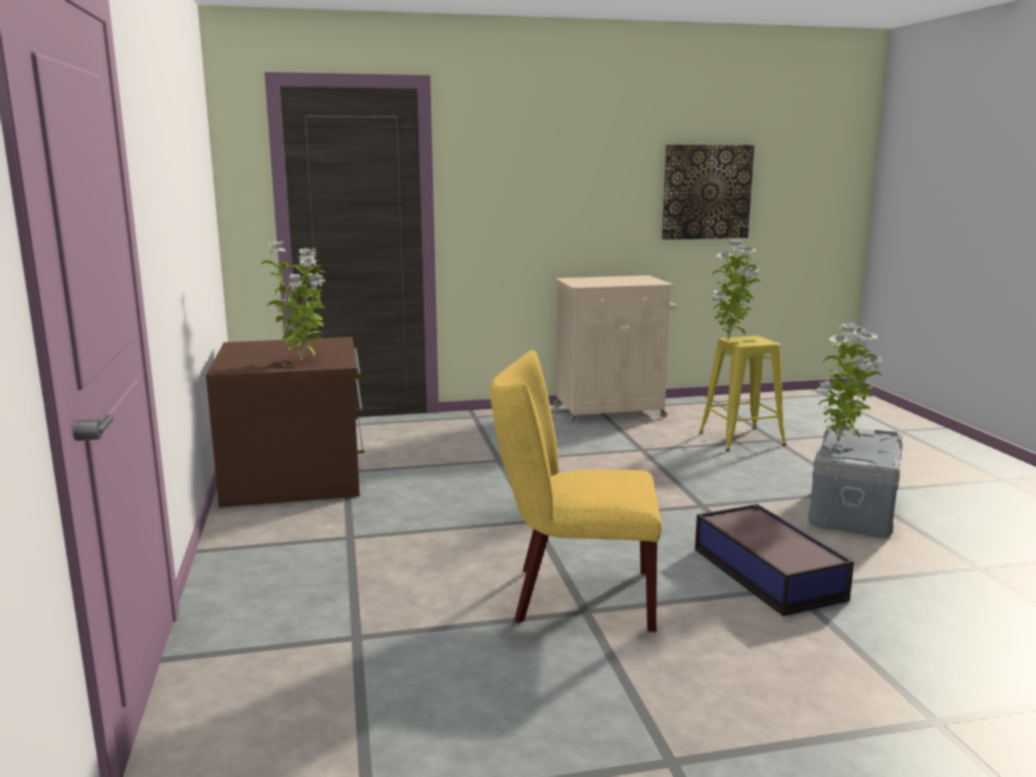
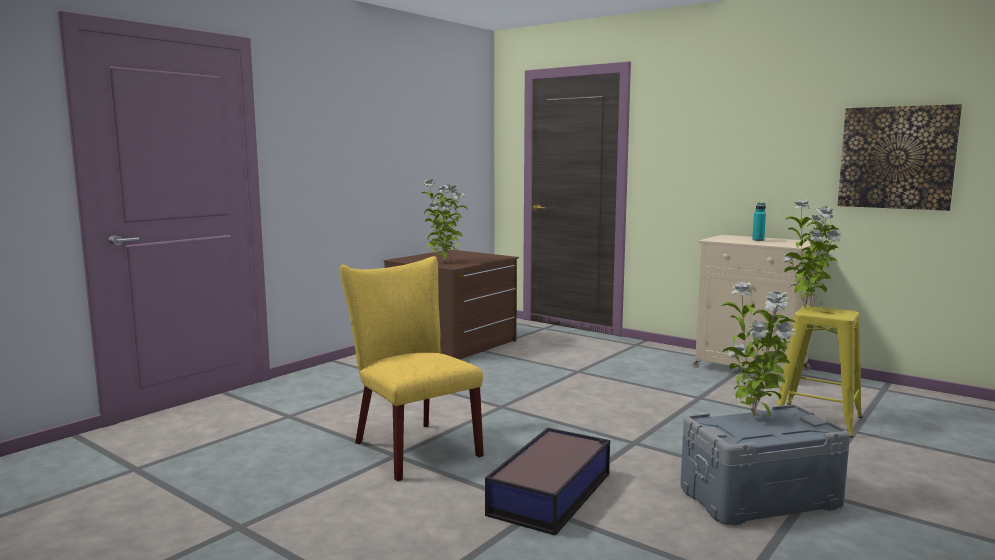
camera: 50 degrees right, 5 degrees down
(611, 280) = (758, 240): none -> turquoise bottle

